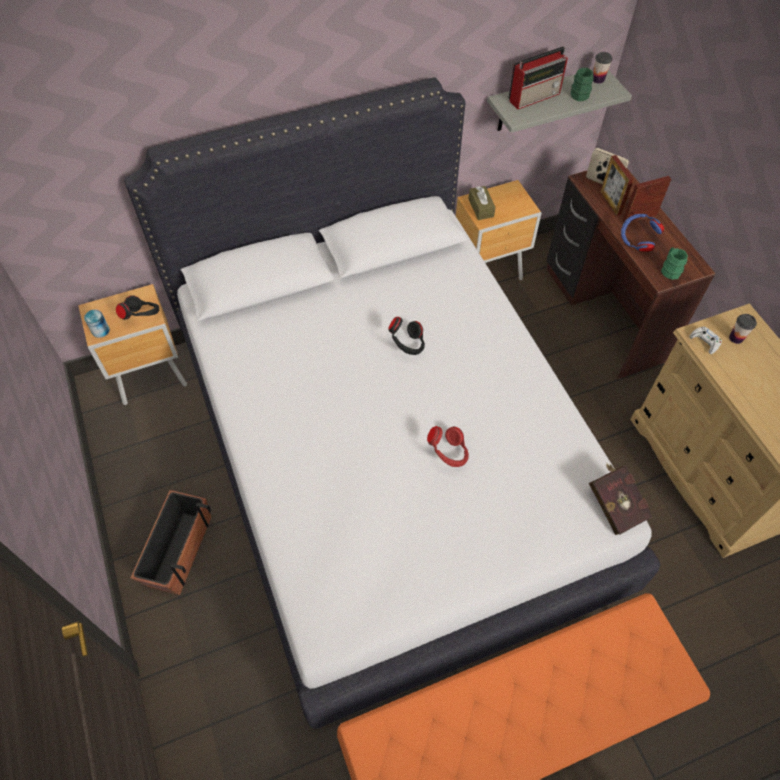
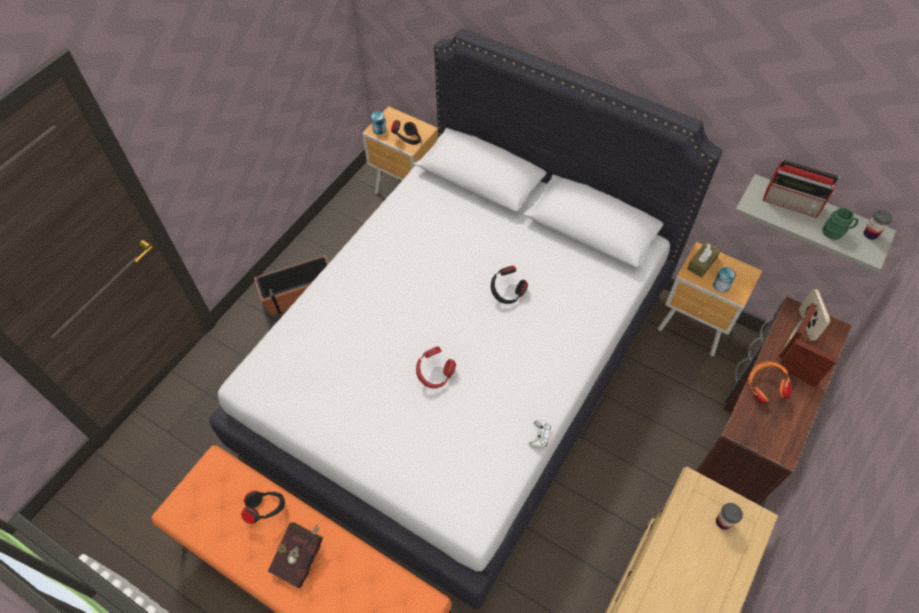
camera: 55 degrees right, 0 degrees up
(459, 708) = (267, 510): none -> black headphones
(511, 211) = (721, 285): none -> can
(615, 504) = (481, 514): red book -> red book (301, 556)
(637, 241) = (764, 388): blue headphones -> orange headphones
(669, 270) = (757, 431): green mug -> none
(705, 342) = (694, 497): white game controller -> white game controller (539, 436)

